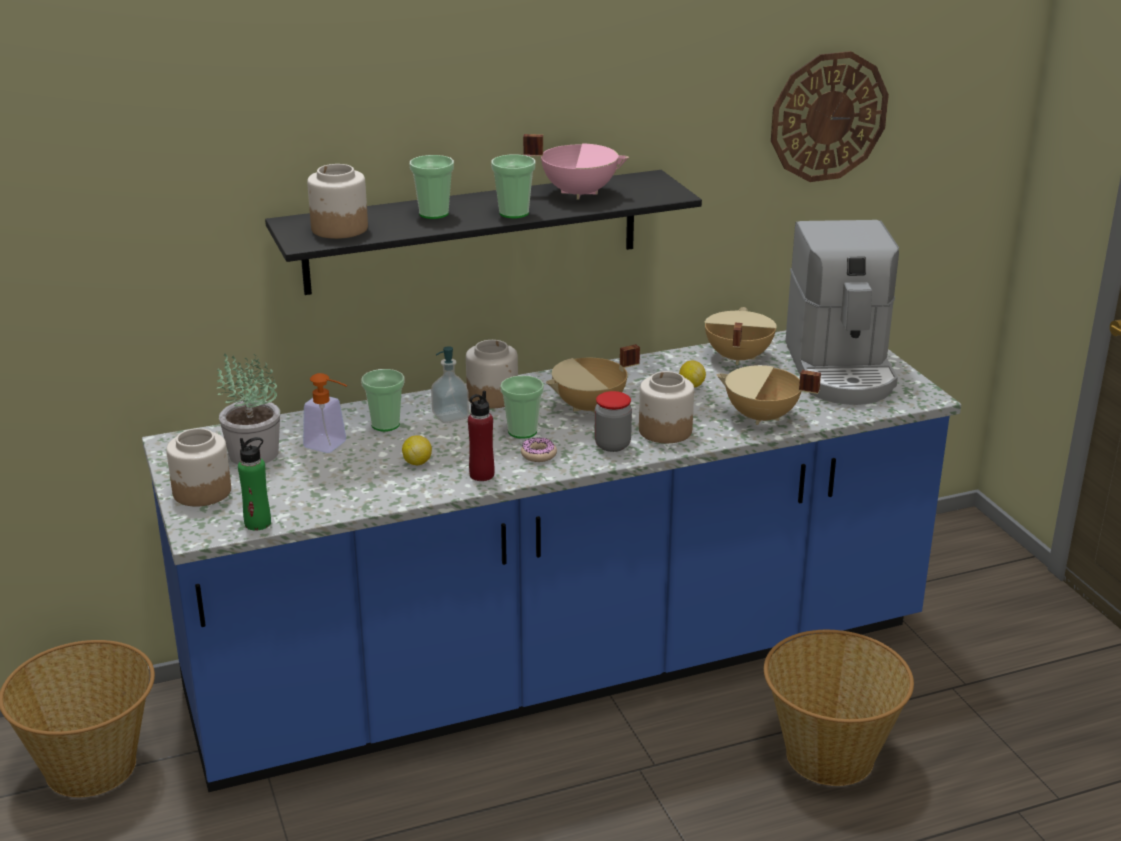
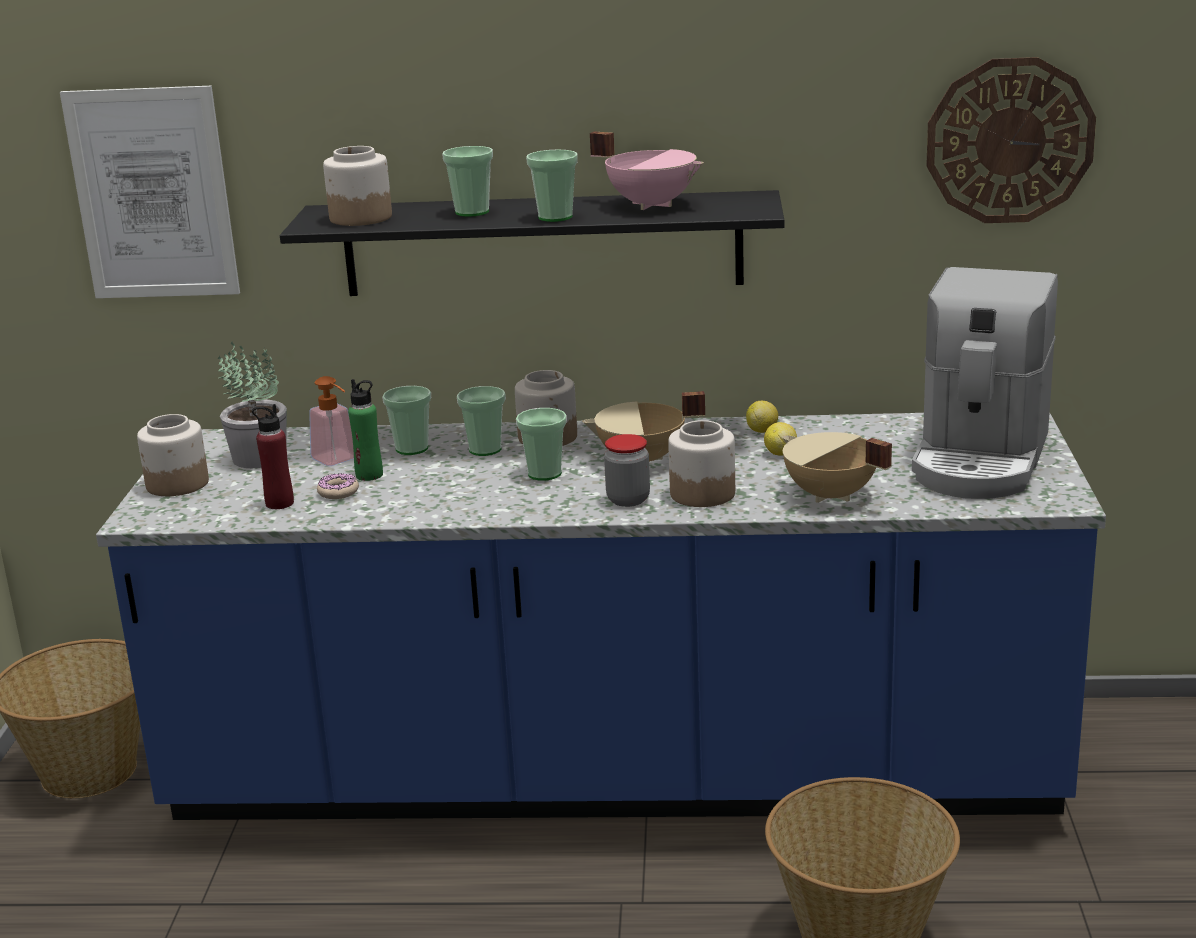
camera: 25 degrees right, 5 degrees down
(117, 221) = (152, 194): none -> picture
(258, 523) = (197, 519): green bottle -> green bottle (369, 475)
(417, 462) = (406, 487): lemon -> lemon (762, 431)
(450, 416) = (485, 449): soap dispenser -> cup
(481, 475) = (458, 508): red bottle -> red bottle (279, 503)
(538, 455) = (538, 498): donut -> donut (338, 492)
(736, 357) = (863, 432): beige cooking pot -> none

